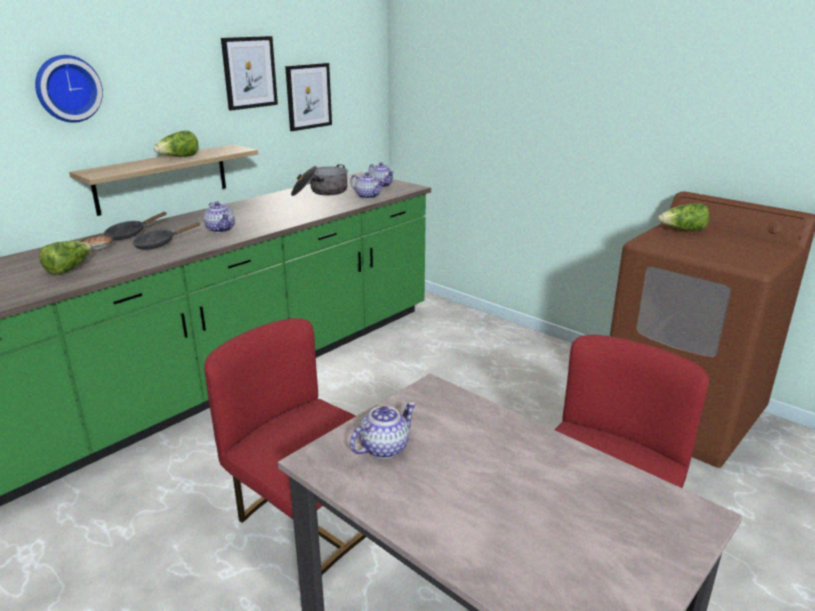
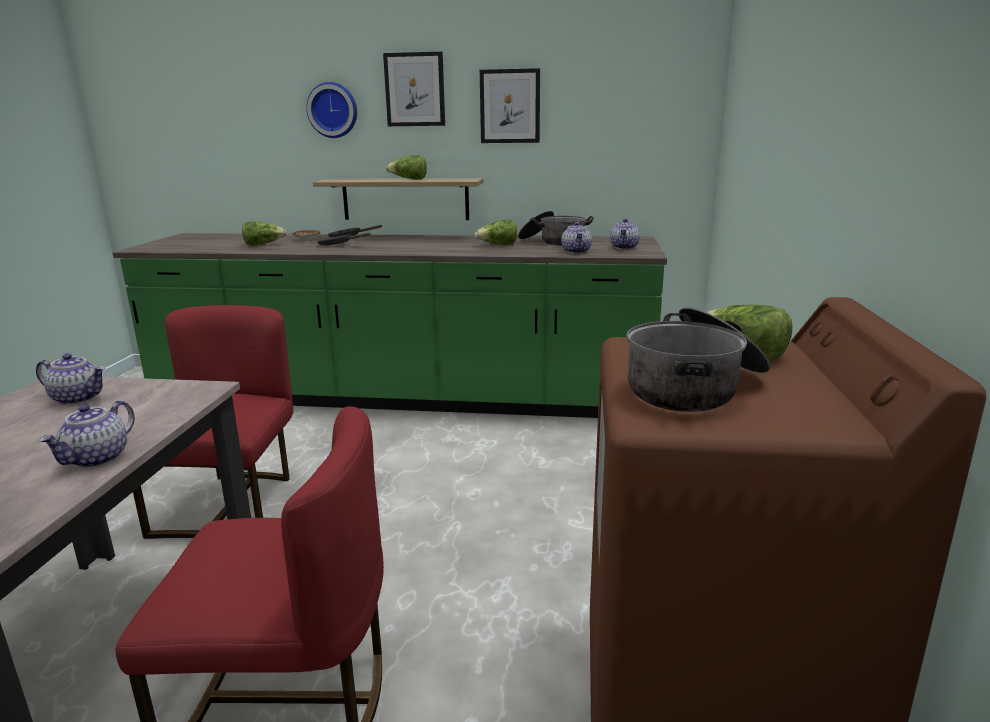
camera: 55 degrees right, 5 degrees down
(221, 229) = (396, 246): teapot -> teapot (97, 458)
(296, 205) = (498, 245): none -> lettuce
(308, 96) = (585, 137): picture -> picture (415, 89)
(723, 250) = (695, 387): none -> cooking pot

